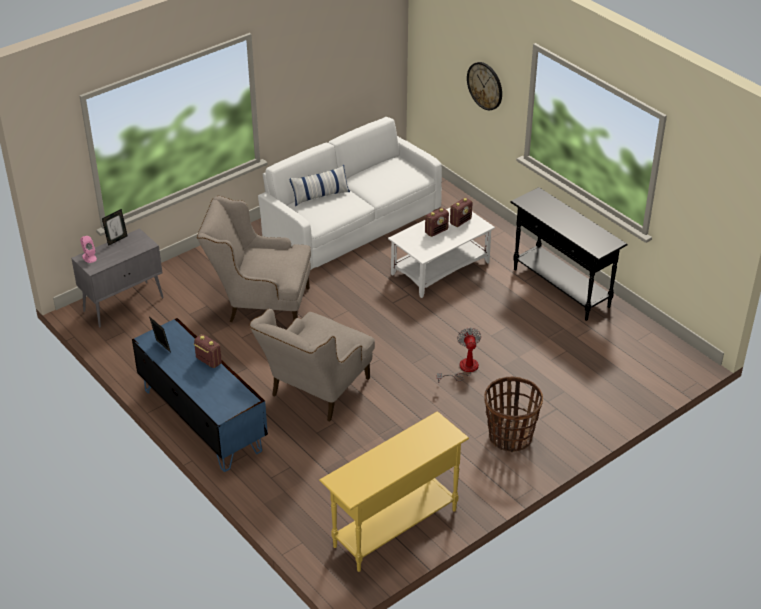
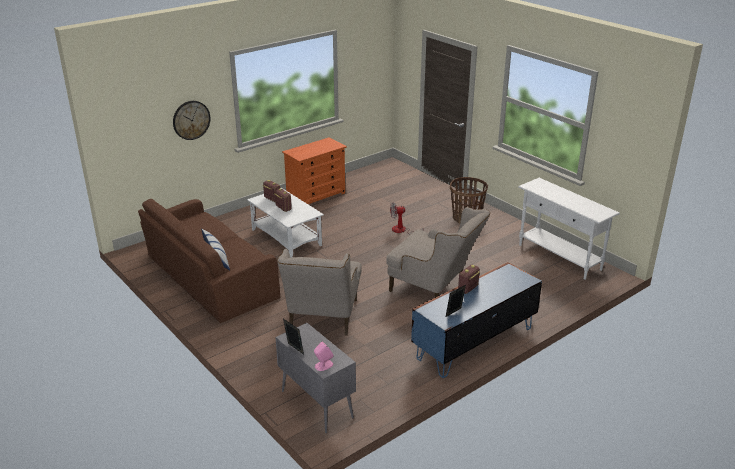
camera: 90 degrees left, 10 degrees down
(352, 219) = (209, 276): white sofa -> brown sofa
(394, 528) = (559, 257): yellow console table -> white console table
(561, 288) = (316, 195): black console table -> orange dresser

